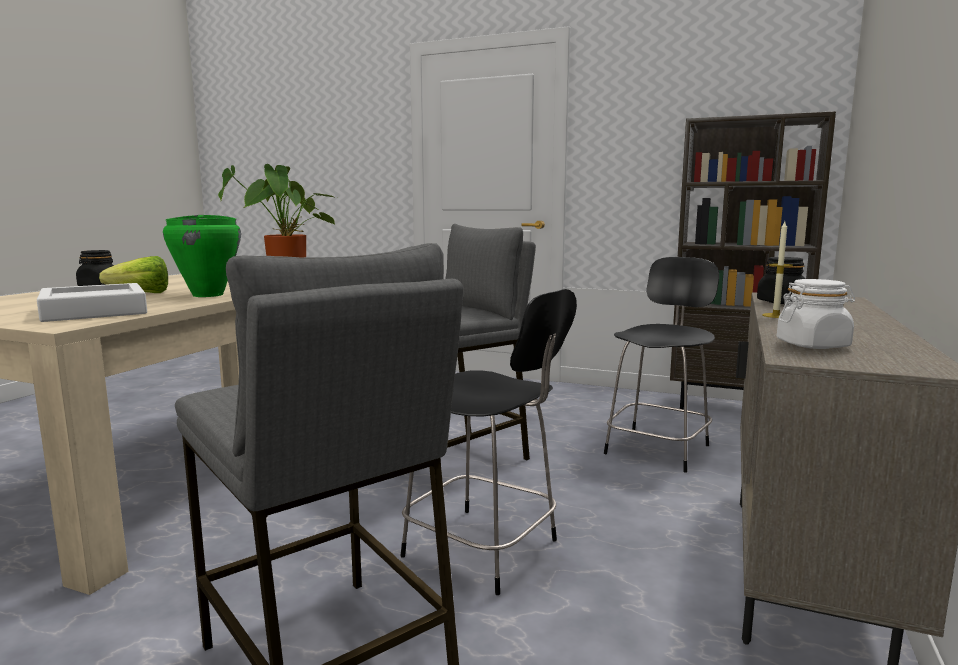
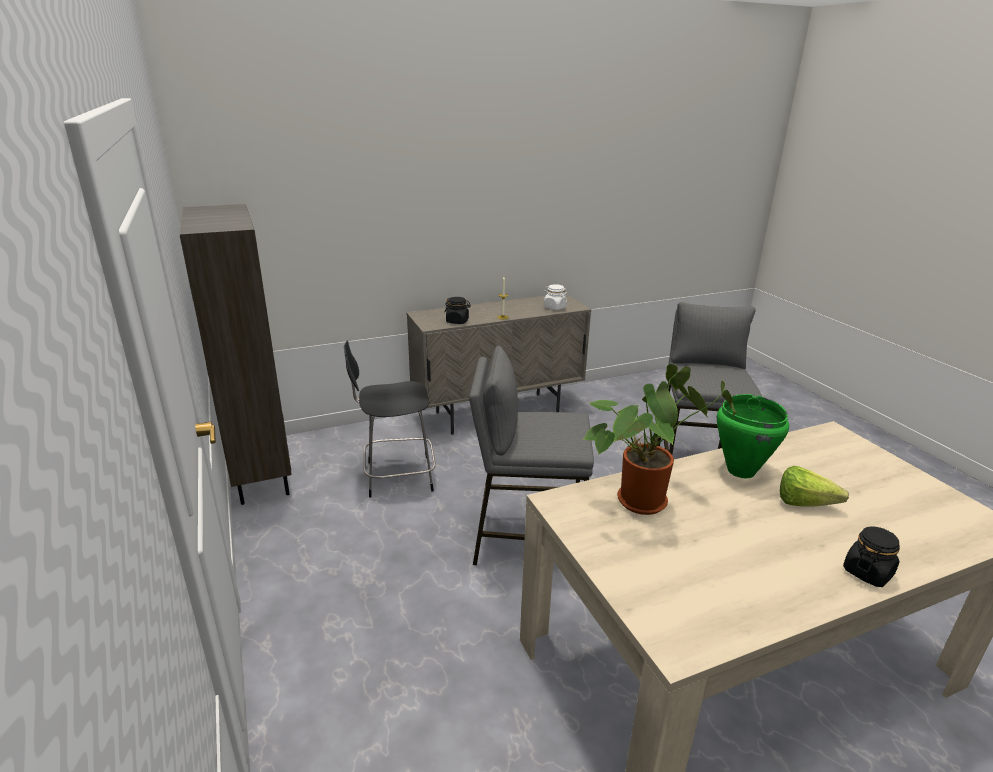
camera: 135 degrees left, 15 degrees up
(94, 311) = (827, 456): white tray -> none
(485, 550) = (593, 476): black chair -> none

